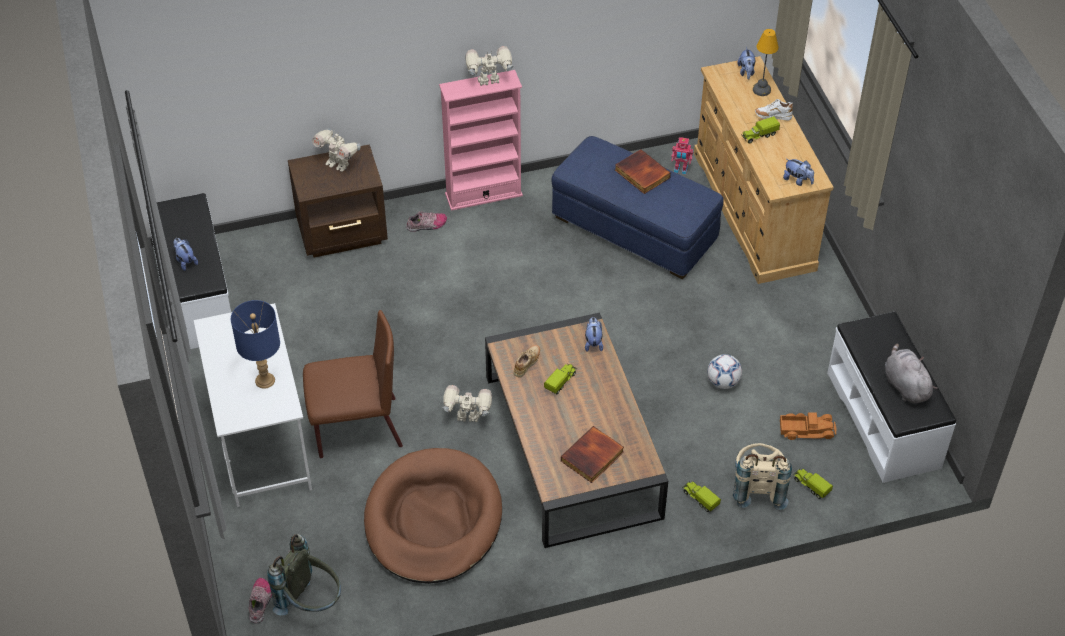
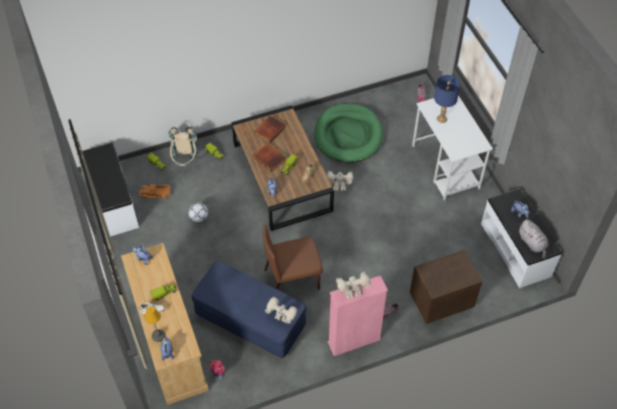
camera: 175 degrees right, 5 degrees up
(311, 603) = (397, 97): grey backpack -> none
(338, 164) = (447, 280): toy robot -> toy robot (281, 319)
(355, 428) = (398, 178): brown chair -> brown chair (293, 279)
(433, 520) = (348, 135): brown dog bed -> green dog bed
(641, 174) = (245, 305): book -> book (270, 158)
(905, 385) = (101, 167): grey plush toy -> grey plush toy (532, 243)

